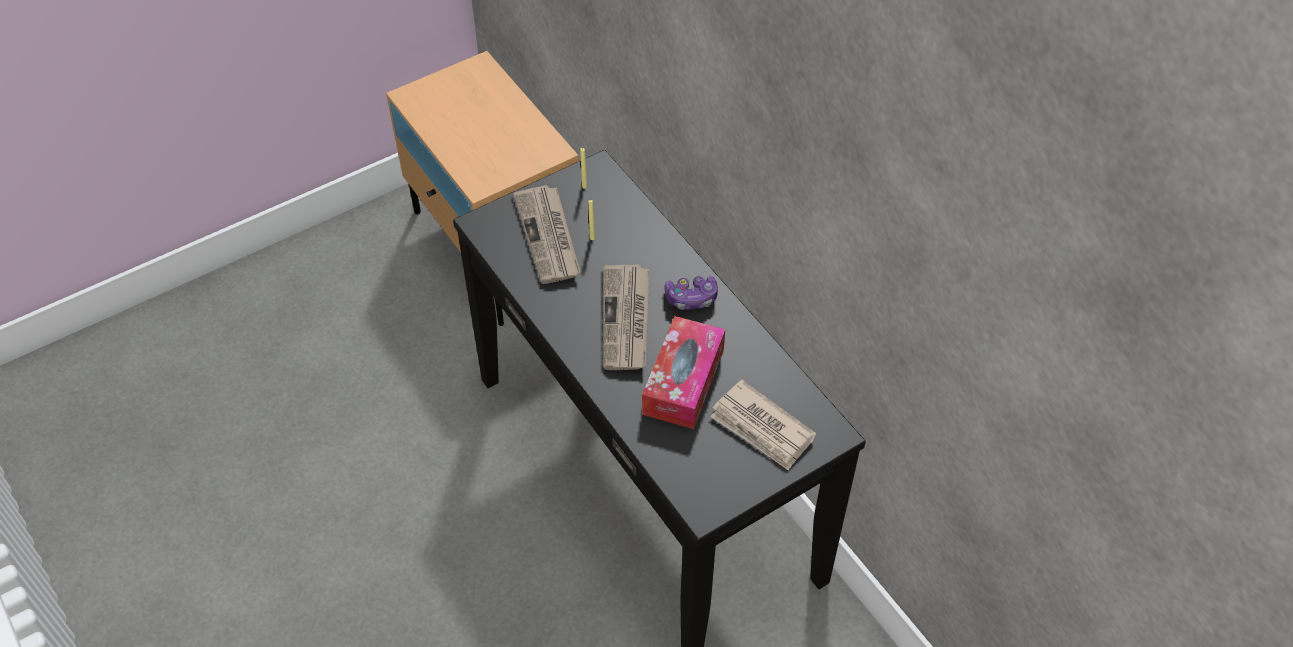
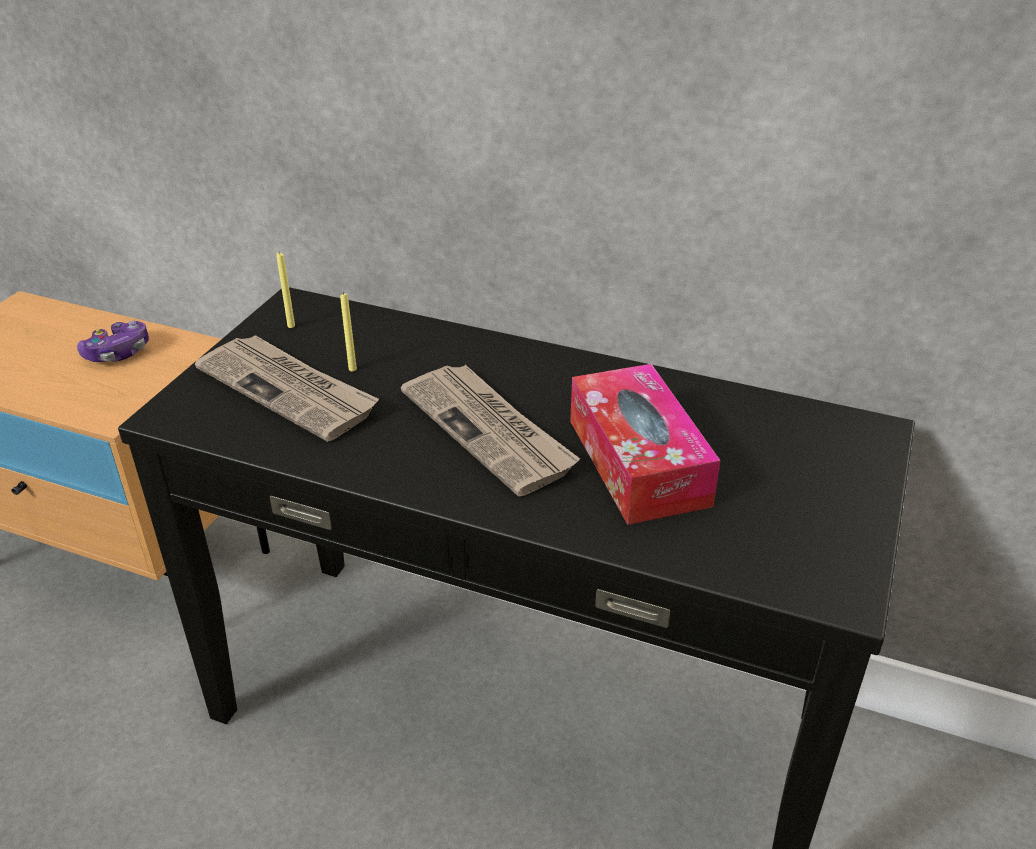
camera: 35 degrees left, 15 degrees down
(691, 298) = (547, 375): game controller -> game controller (118, 353)
(762, 428) = (792, 464): newspaper -> none

